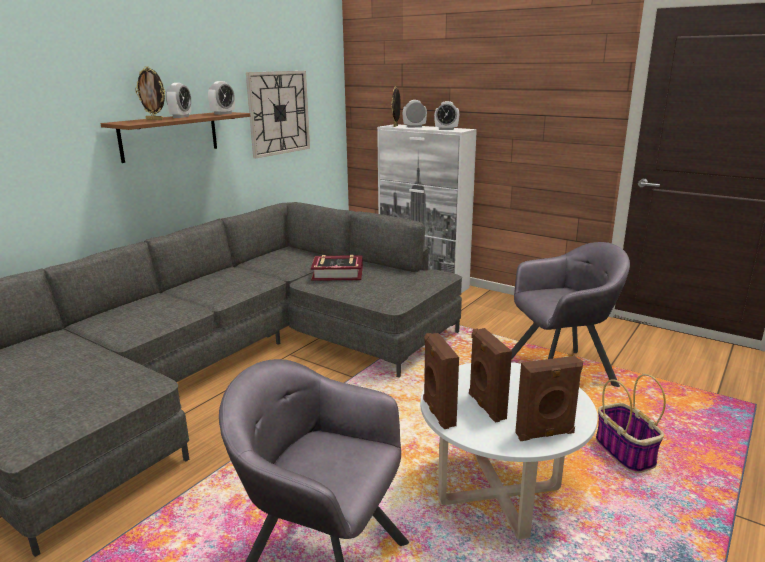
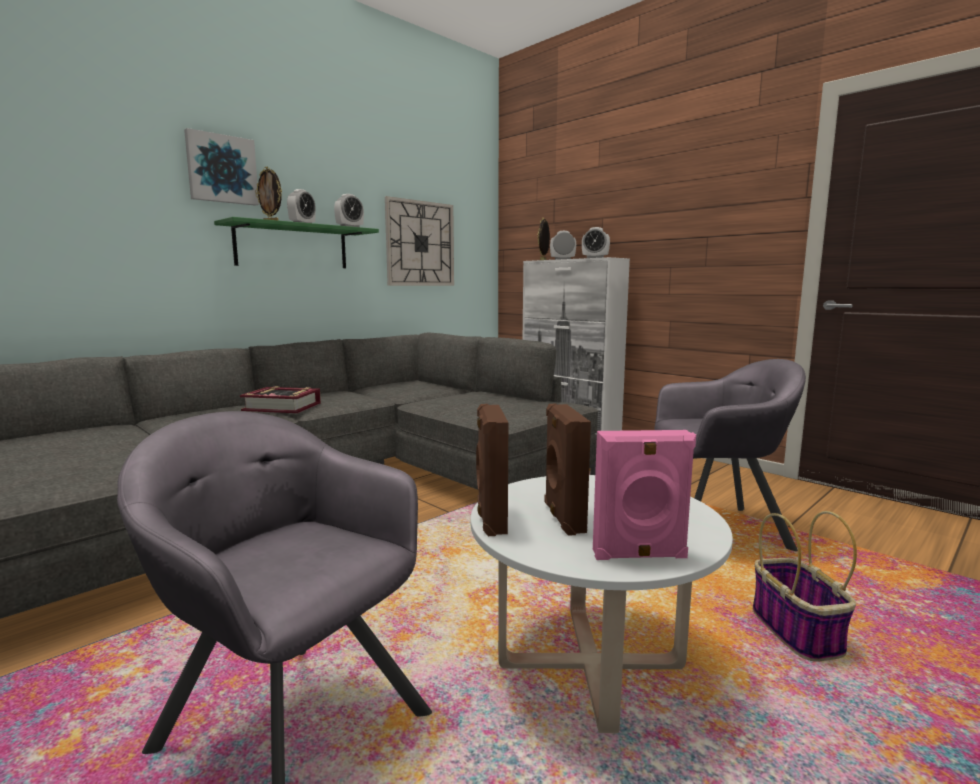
camera: 10 degrees right, 10 degrees down
(102, 71) = (221, 169): none -> picture
(169, 136) = (292, 247): brown shelf -> green shelf
(337, 273) = (453, 398): book -> book (282, 407)
(545, 434) = (639, 555): brown speaker -> pink speaker

